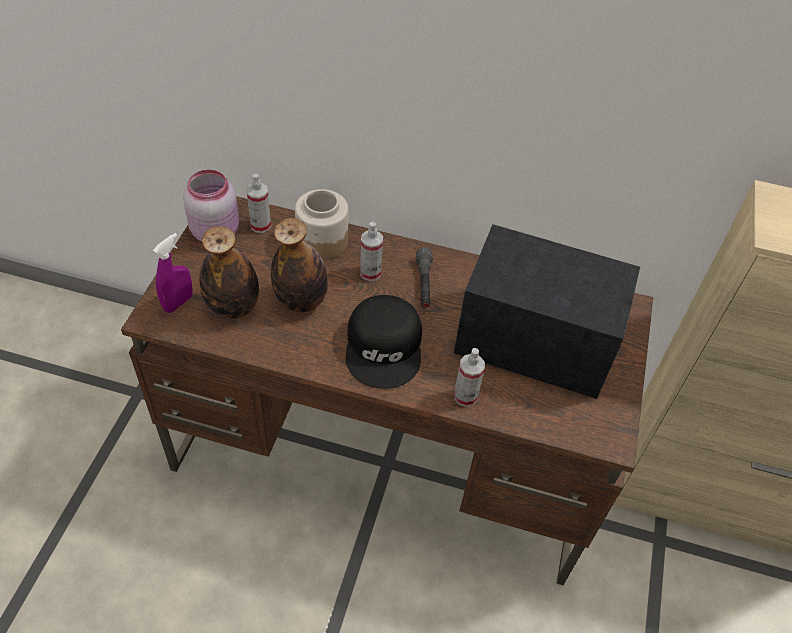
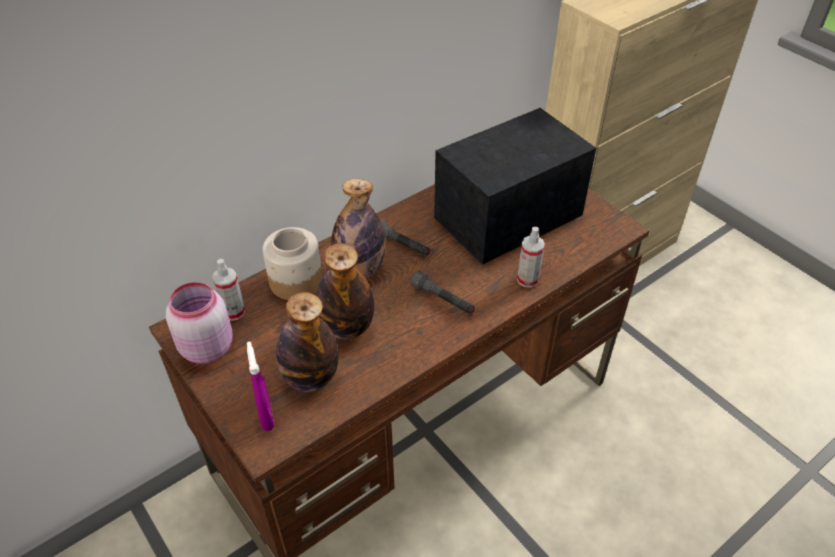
camera: 50 degrees left, 5 degrees down
(370, 273) = (359, 269): spray bottle -> bottle
(385, 347) = (443, 300): black cap -> grey flashlight

